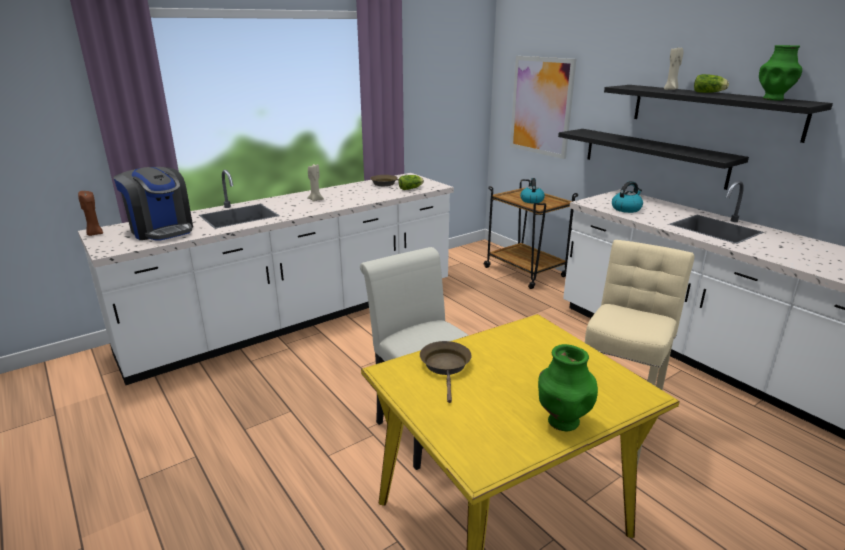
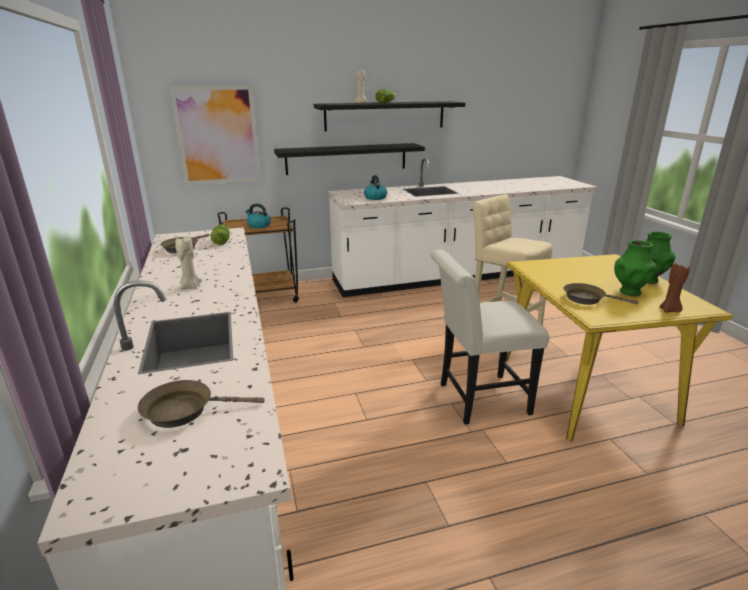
camera: 70 degrees left, 0 degrees up
(94, 234) = (107, 504): brown candle -> brown candle (669, 310)
(161, 230) = (184, 410): coffee machine -> brown frying pan
(773, 99) = (429, 101): green vase -> green vase (629, 292)

